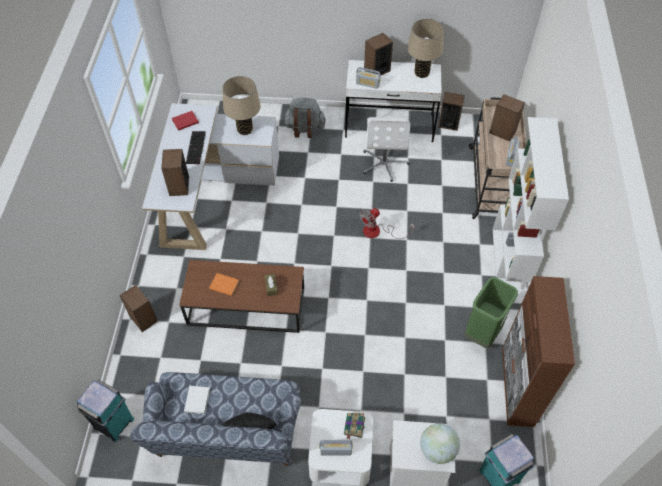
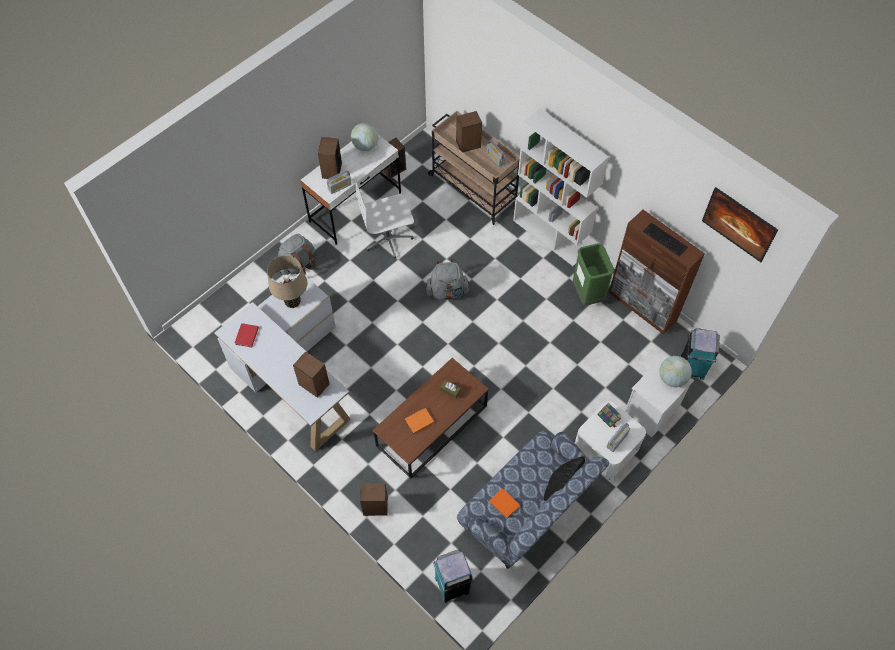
camera: 50 degrees left, 5 degrees up
(196, 148) = (285, 346): keyboard -> keyboard (665, 239)
(197, 399) = (504, 502): white book -> orange book
(378, 232) = (447, 291): fan -> grey backpack
(384, 163) = (388, 239): white office chair -> white office chair turned 120 degrees clockwise
(421, 73) = (365, 146): beige table lamp -> globe
(605, 358) = (735, 232): none -> picture

